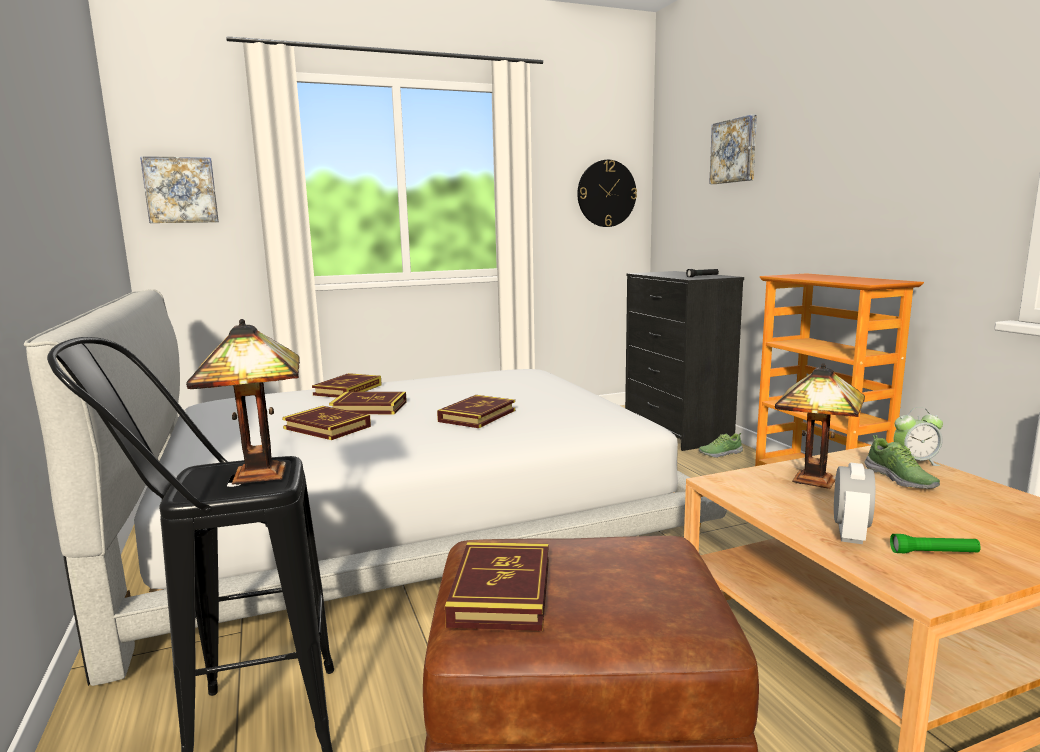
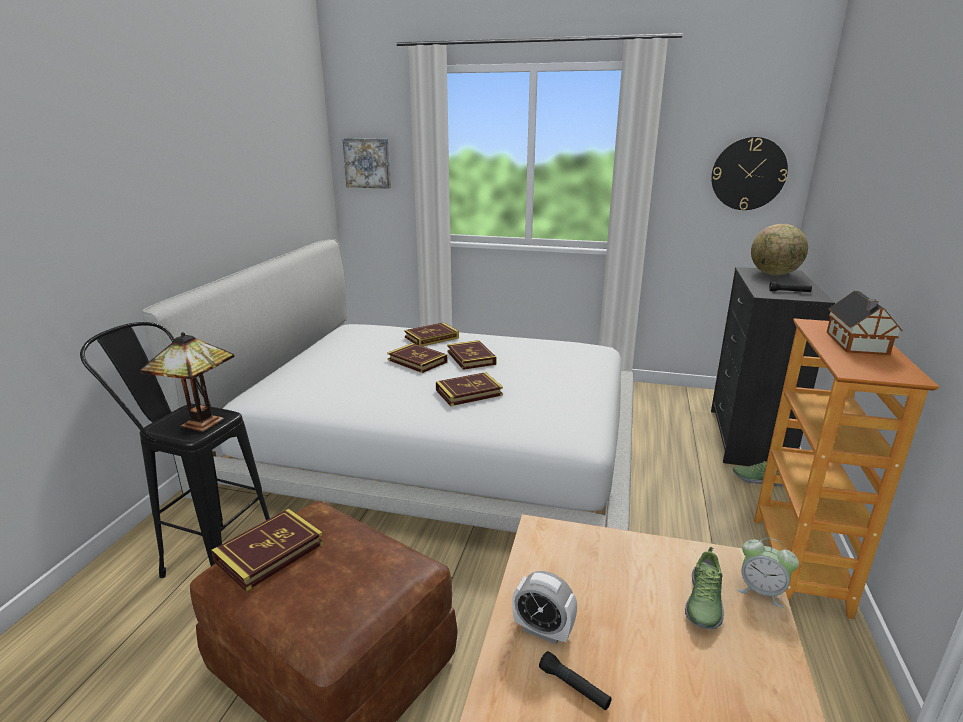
camera: 35 degrees right, 10 degrees up
(327, 427) = (368, 373): book -> book (471, 358)
(665, 273) = (774, 274): none -> globe
(735, 151) = (865, 150): picture -> none
(816, 481) = (618, 566): table lamp -> none
(831, 277) = (857, 344): none -> toy house
(850, 534) = (543, 631): alarm clock -> alarm clock turned 60 degrees clockwise
(934, 553) = (574, 687): green flashlight -> black flashlight

